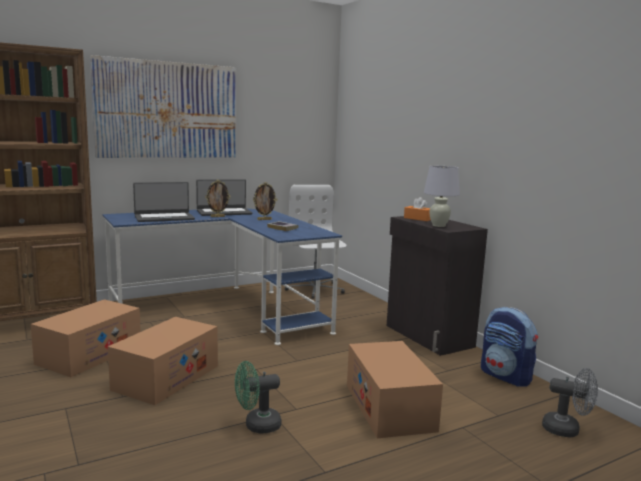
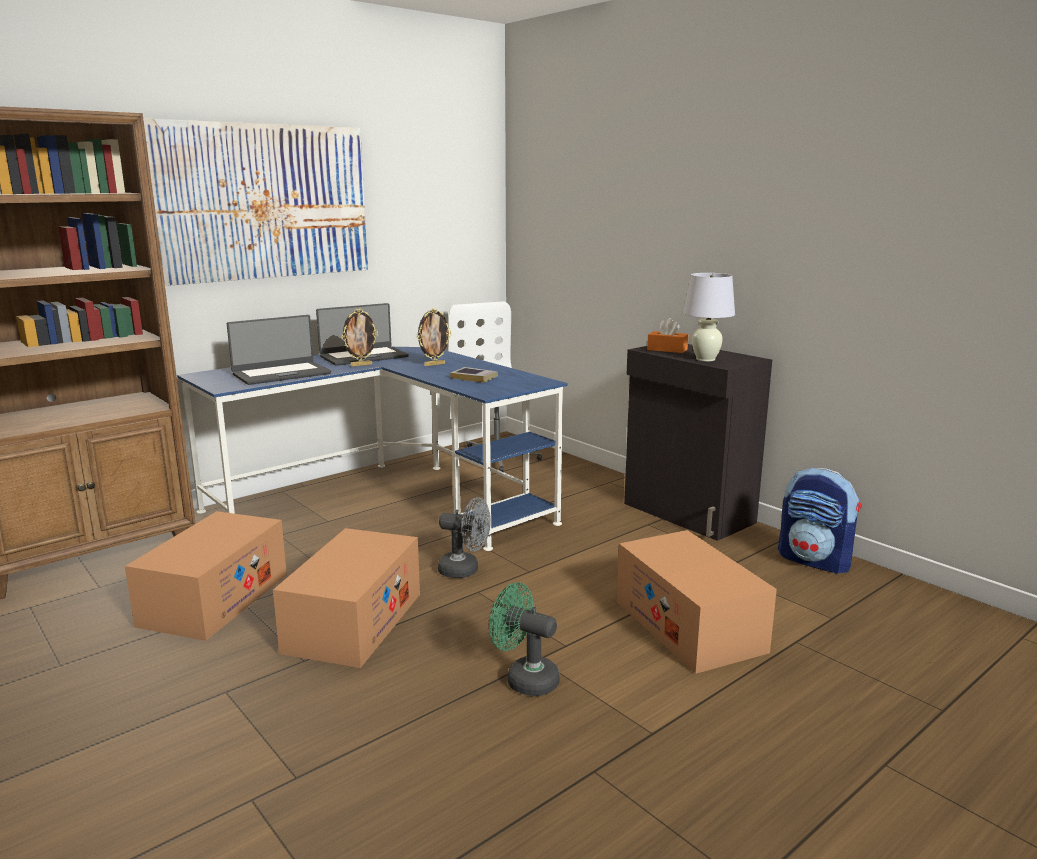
camera: 10 degrees left, 5 degrees up
(257, 426) = (525, 679): green fan -> green fan turned 60 degrees clockwise
(567, 430) = (924, 627): grey fan -> grey fan (465, 570)

